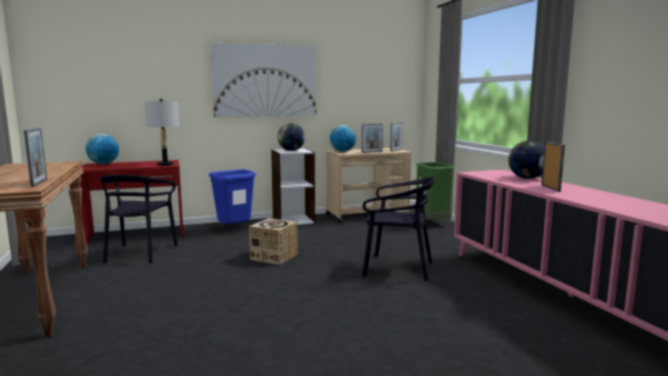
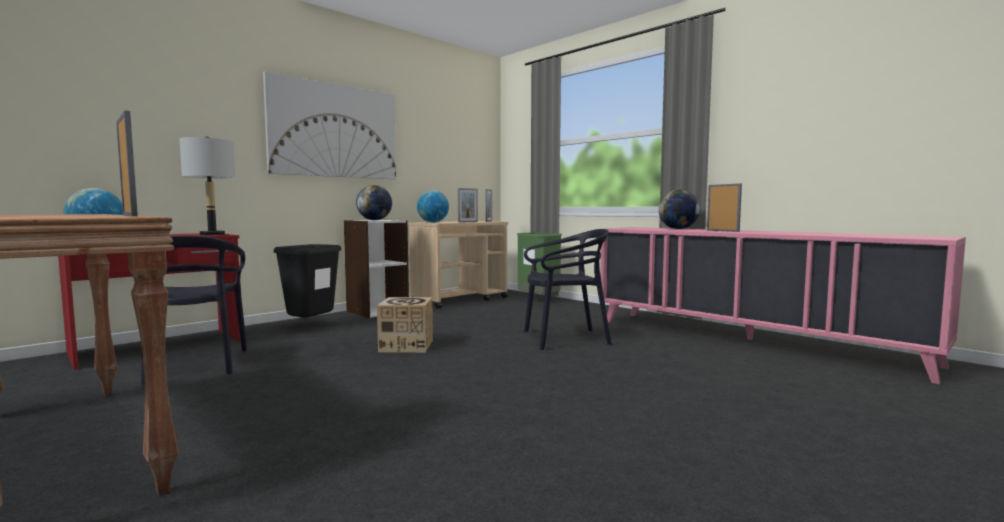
camera: 25 degrees left, 5 degrees down
(235, 230) = (311, 327): blue trash can -> black trash can

